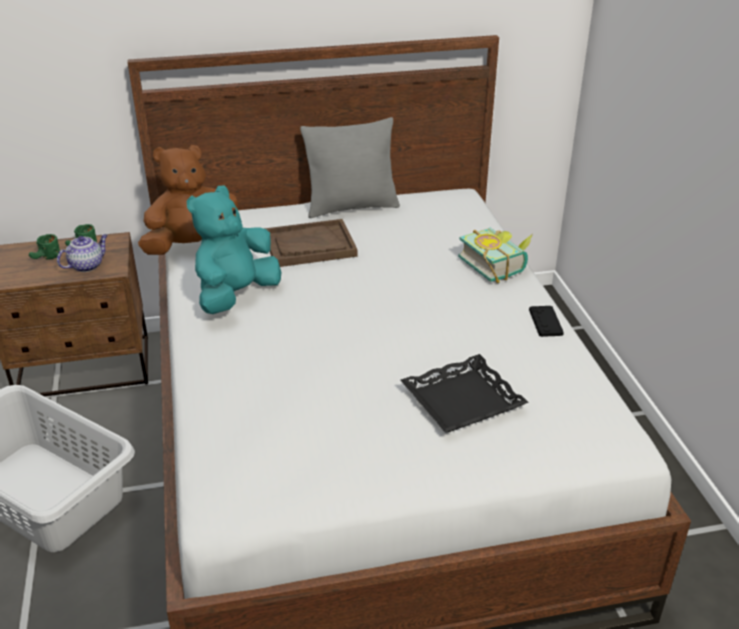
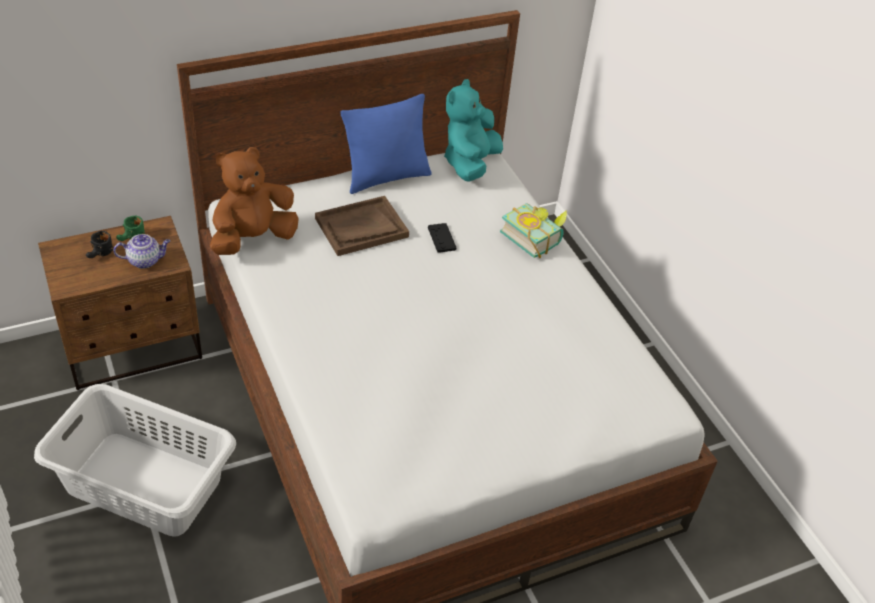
camera: 15 degrees left, 10 degrees up
(46, 258) = (100, 255): green mug -> black mug
(87, 265) = (145, 260): teapot -> teapot turned 45 degrees clockwise
(236, 296) = (313, 292): turquoise plush toy -> turquoise plush toy (470, 164)
(351, 207) = (386, 177): grey pillow -> blue pillow
(462, 400) = (537, 382): black tray -> none
(545, 322) = (587, 296): black game controller -> black game controller (441, 238)

